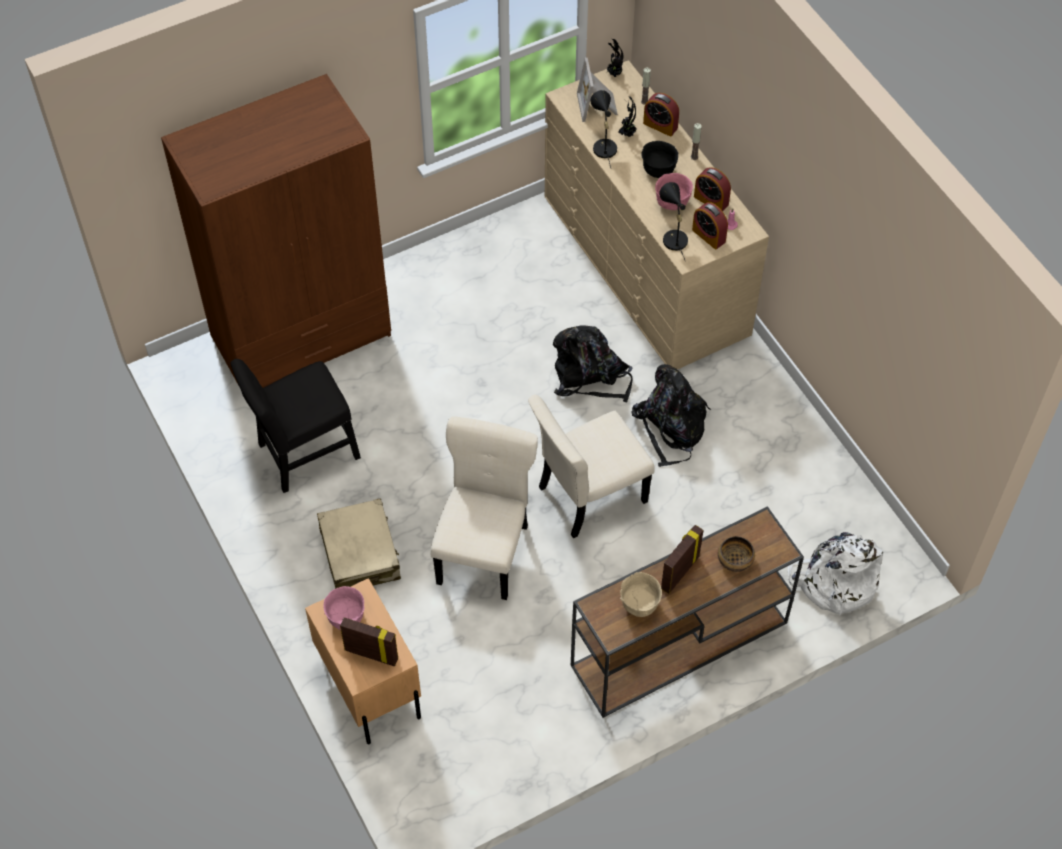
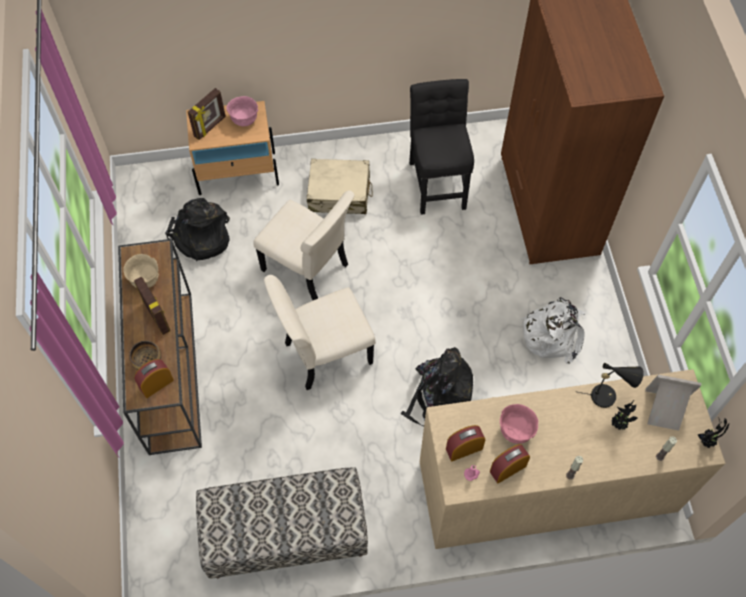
camera: 110 degrees right, 5 degrees up
(588, 496) = (324, 354): beige chair -> beige chair turned 105 degrees counterclockwise
(658, 171) = (561, 434): black bowl -> none
(660, 125) = (622, 459): alarm clock -> alarm clock (156, 384)
(671, 427) = (363, 440): black backpack -> black backpack (201, 237)
(673, 238) = (472, 415): black table lamp -> none
(804, 461) = (286, 536): none -> bench
(833, 582) = (165, 507): white backpack -> white backpack (553, 333)

